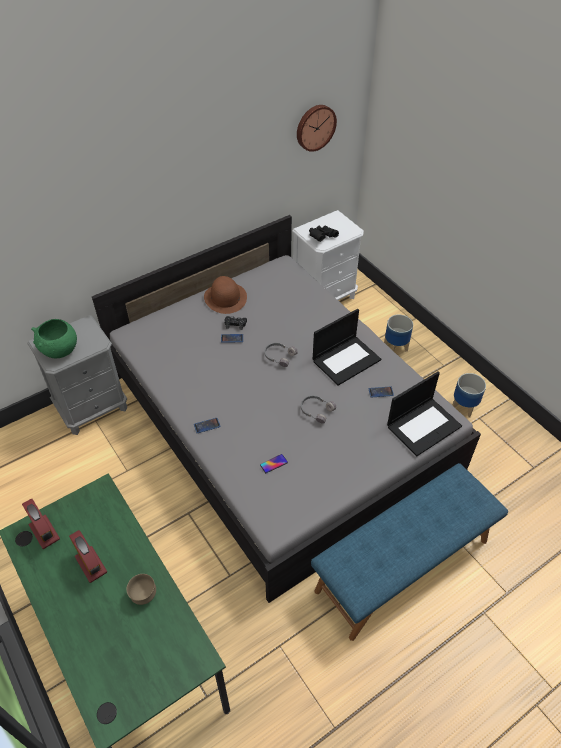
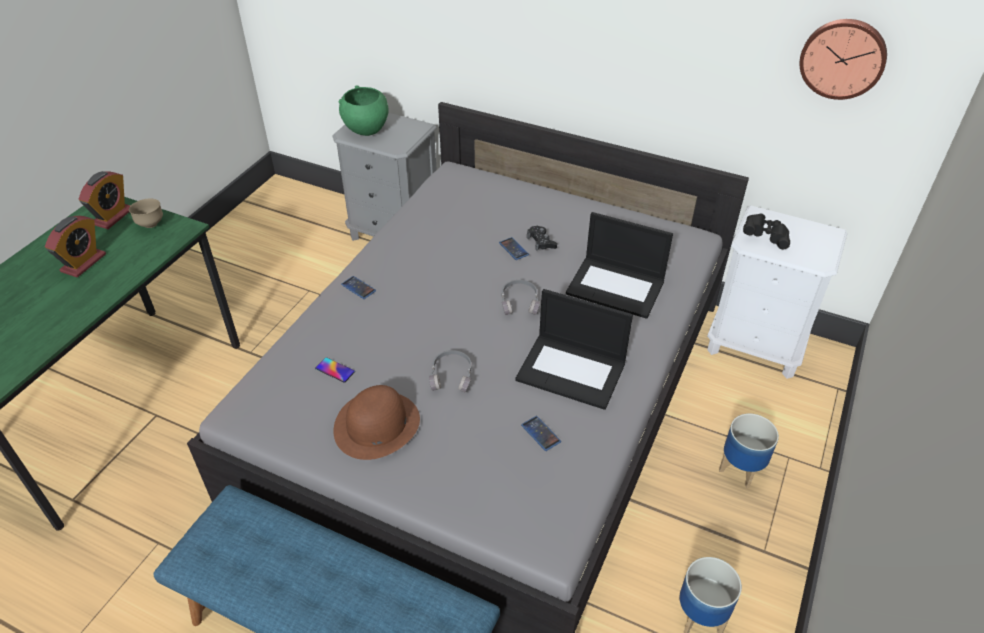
camera: 60 degrees right, 5 degrees down
(143, 595) = (55, 315): brown bowl -> brown bowl (151, 224)
(225, 298) = (578, 216): brown hat -> brown hat (377, 425)
(424, 425) = (511, 511): laptop -> laptop (616, 287)

